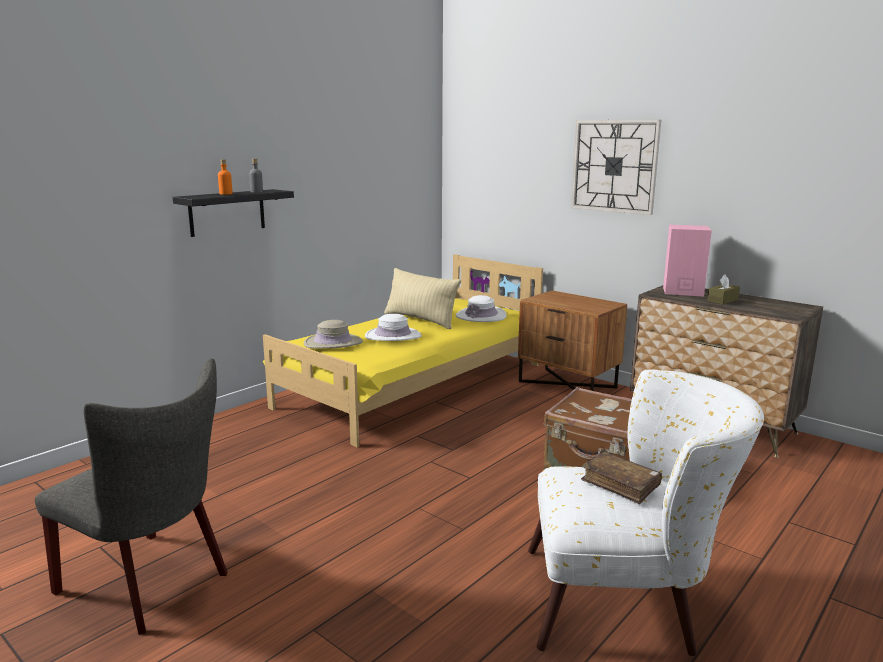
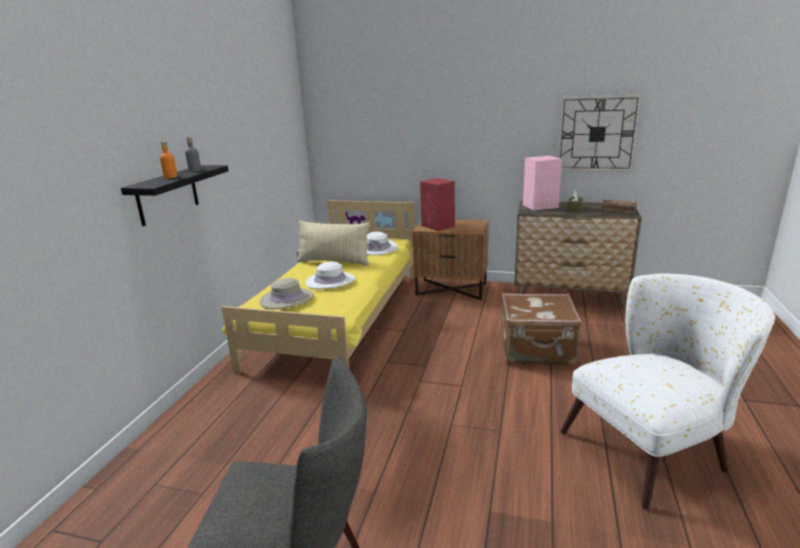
camera: 25 degrees left, 5 degrees up
(556, 300) = (438, 226): none -> red speaker
(614, 166) = (468, 115): wall clock -> wall clock (597, 134)
(620, 484) = (656, 367): brown book -> brown book (618, 211)

